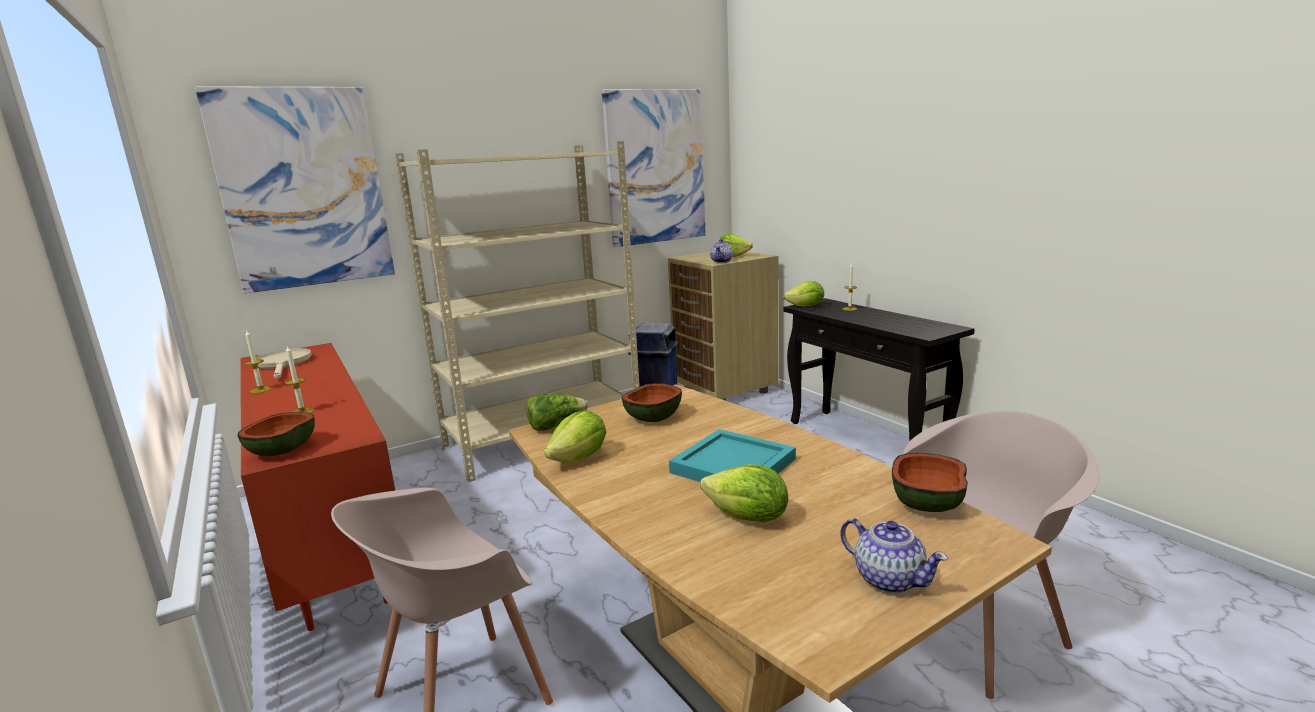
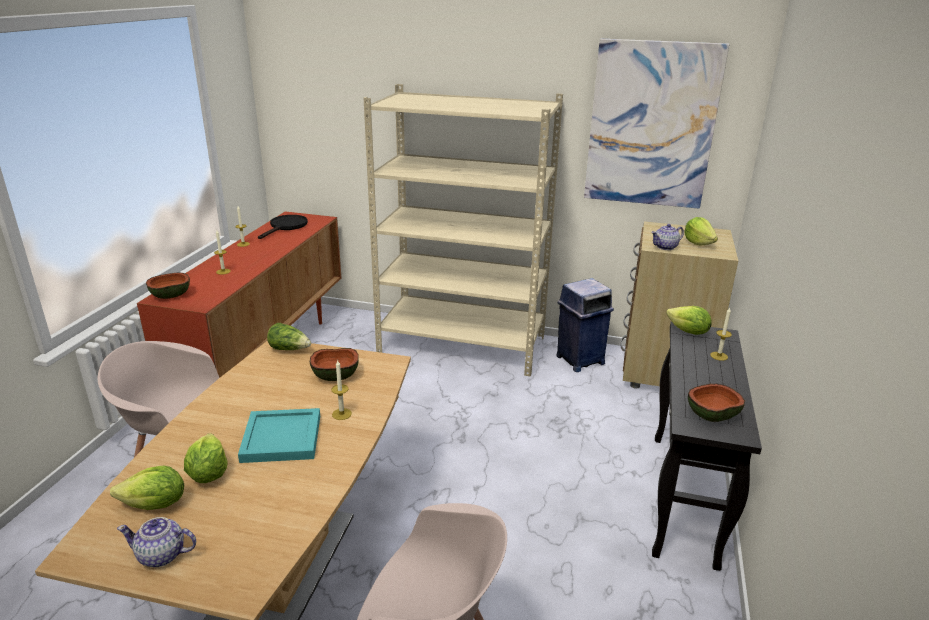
camera: 45 degrees right, 10 degrees up
(283, 364) = (286, 227): beige frying pan -> black frying pan
(303, 189) = (335, 103): picture -> none
(579, 458) = (247, 380): lettuce -> lettuce (155, 505)
(731, 430) = (341, 414): none -> candle
(888, 579) = (162, 555): teapot -> teapot turned 90 degrees clockwise
(928, 504) = (282, 542): bowl -> bowl (712, 416)

